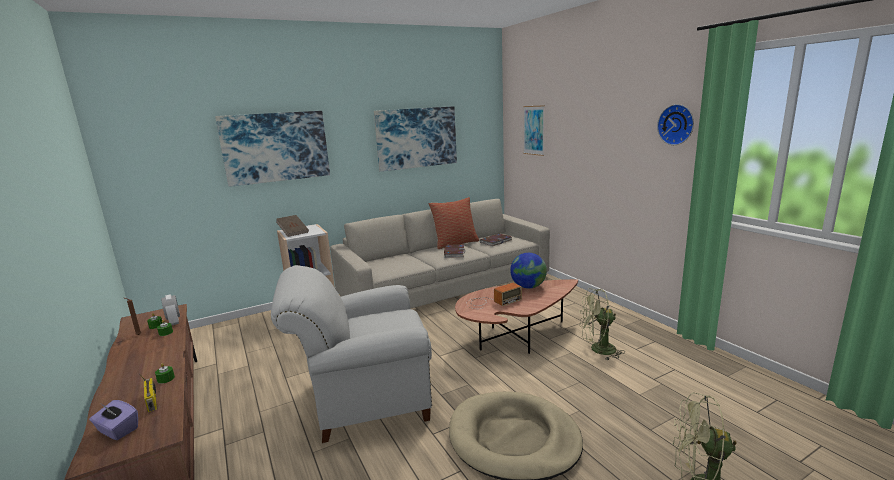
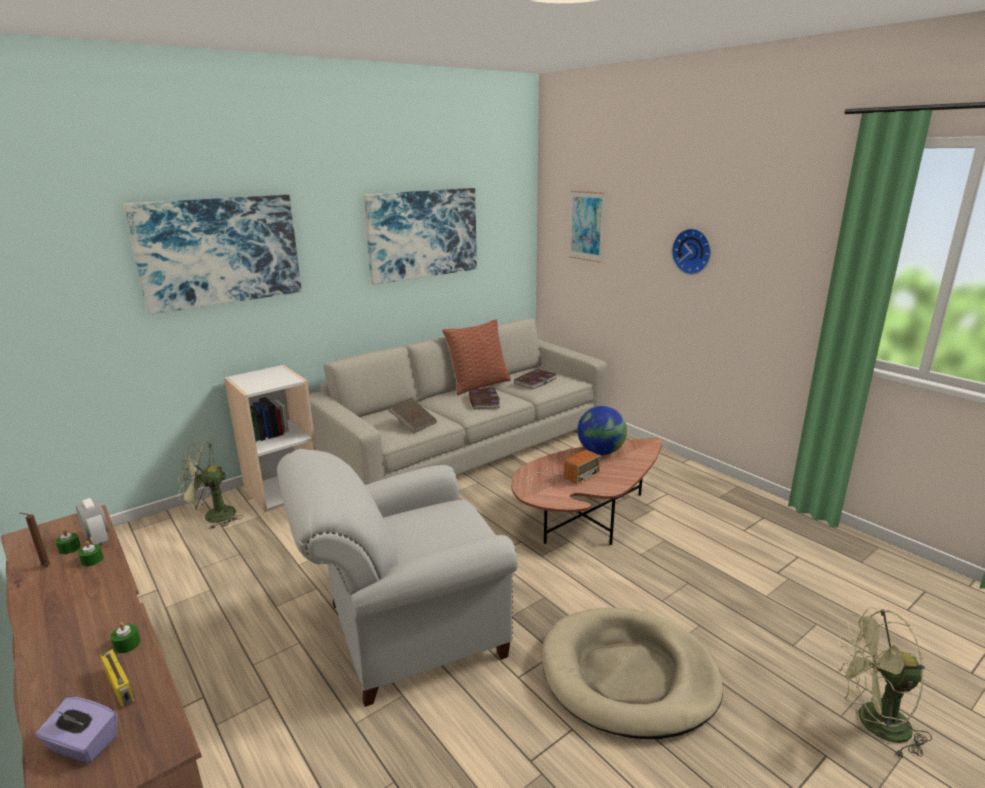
camera: 10 degrees left, 5 degrees up
(293, 232) = (253, 381): brown book -> brown book (413, 424)
(597, 350) = (697, 534): green fan -> green fan (212, 516)
(677, 124) = (802, 236): wall clock -> wall clock (693, 251)

